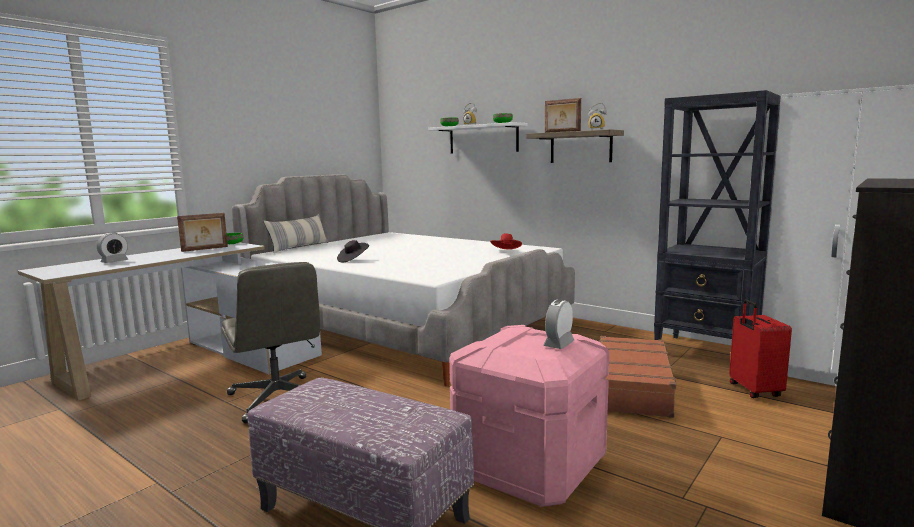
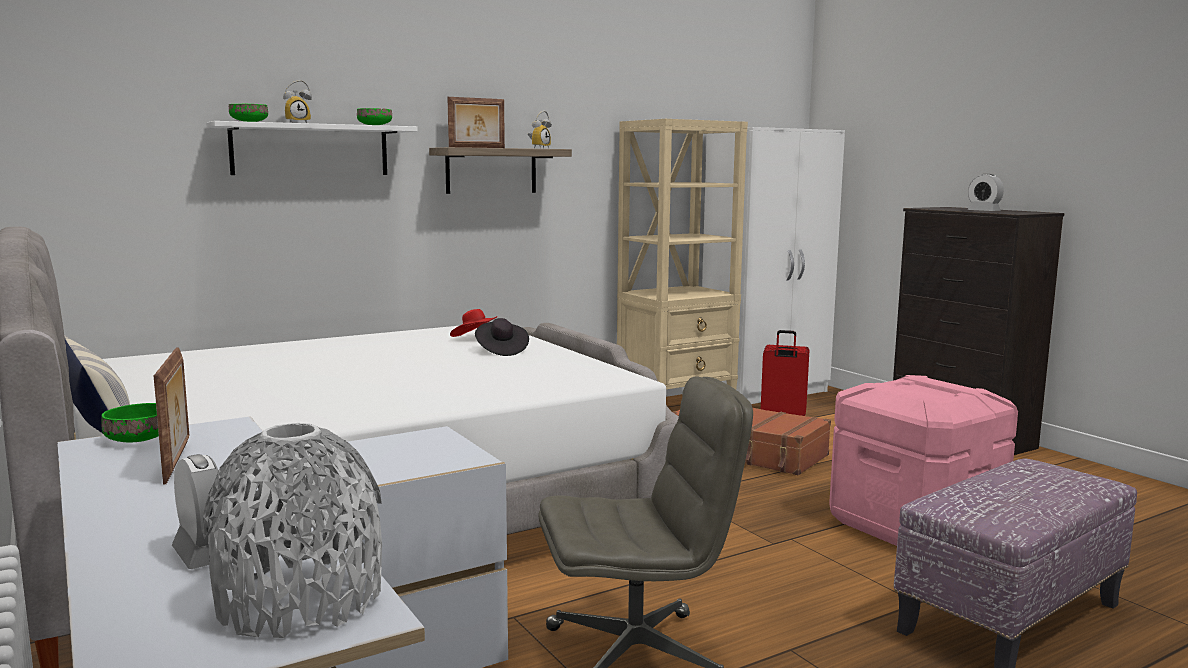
camera: 70 degrees left, 0 degrees up
(72, 270) = (300, 599): none -> grey vase
(353, 260) = (379, 402): black hat -> black hat (501, 351)
(558, 344) = (941, 382): alarm clock -> alarm clock (983, 211)
(706, 352) = (676, 408): black bookcase -> beige bookcase

